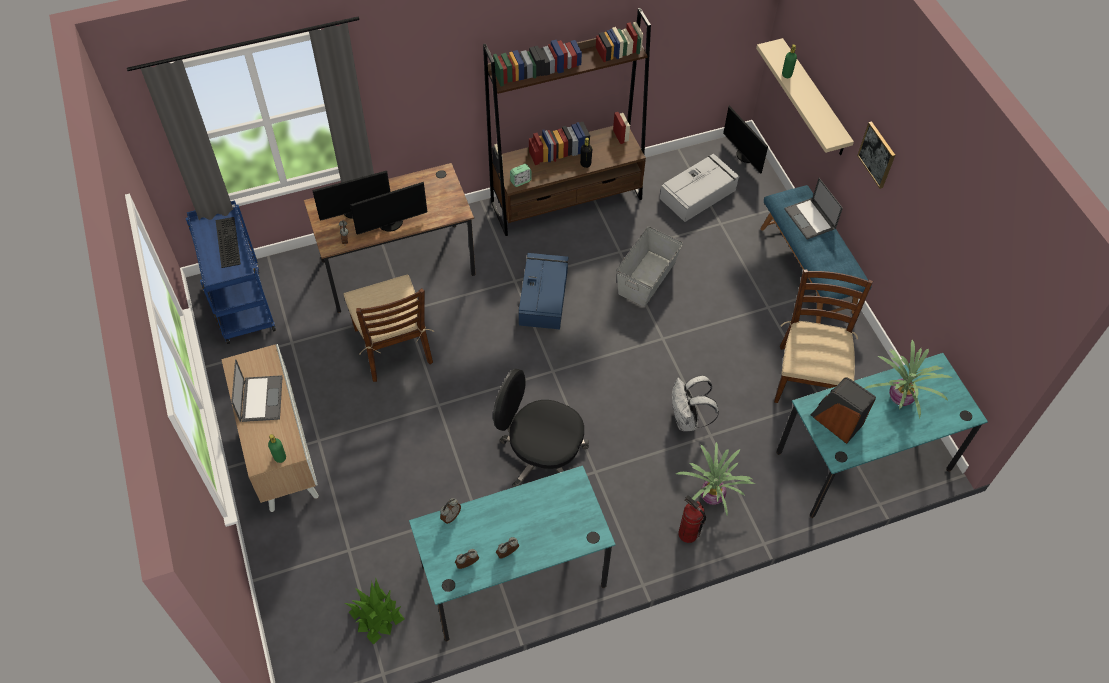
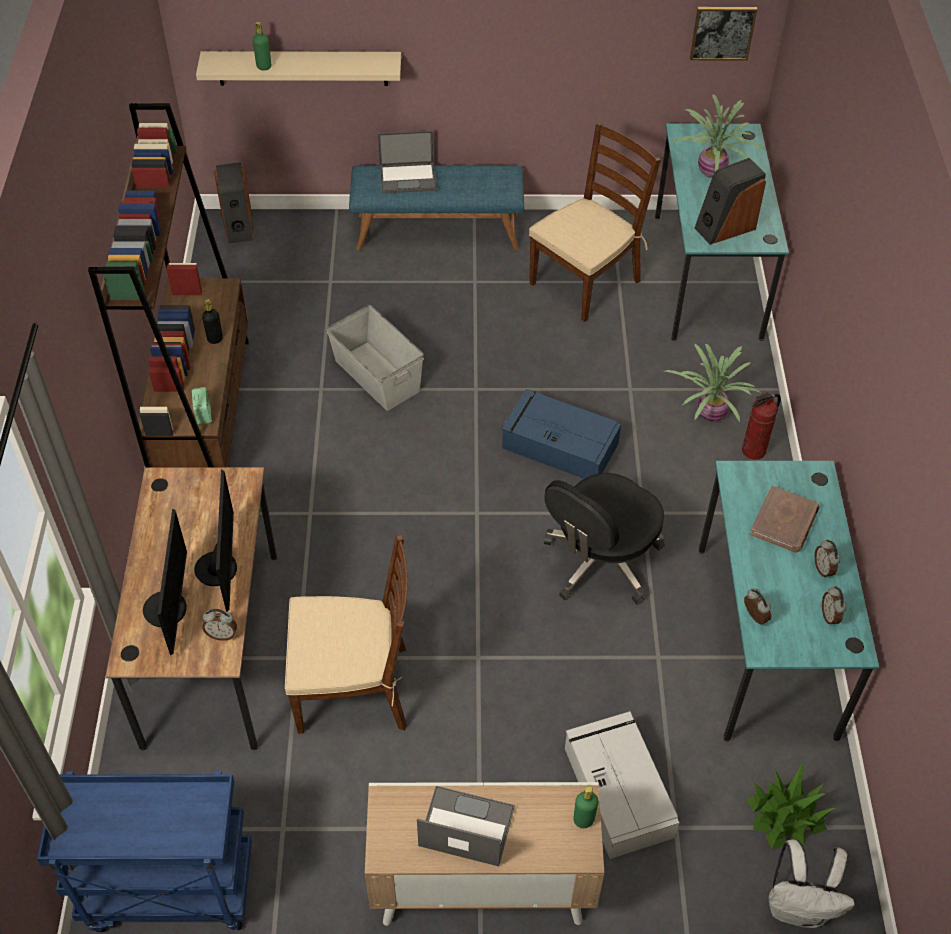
camera: 70 degrees left, 5 degrees down
(226, 242) = (132, 810): keyboard -> none
(542, 520) = (784, 522): none -> brown book
(543, 296) = (352, 488): blue storage box -> blue storage box (558, 445)
(687, 420) = (601, 403): white backpack -> white backpack (798, 908)
(698, 193) = (272, 286): grey storage box -> grey storage box (617, 790)
(745, 156) = (238, 225): monitor -> speaker
(808, 378) = (585, 281): brown chair -> brown chair turned 105 degrees clockwise
(877, 154) = (448, 30): picture -> picture (722, 32)

